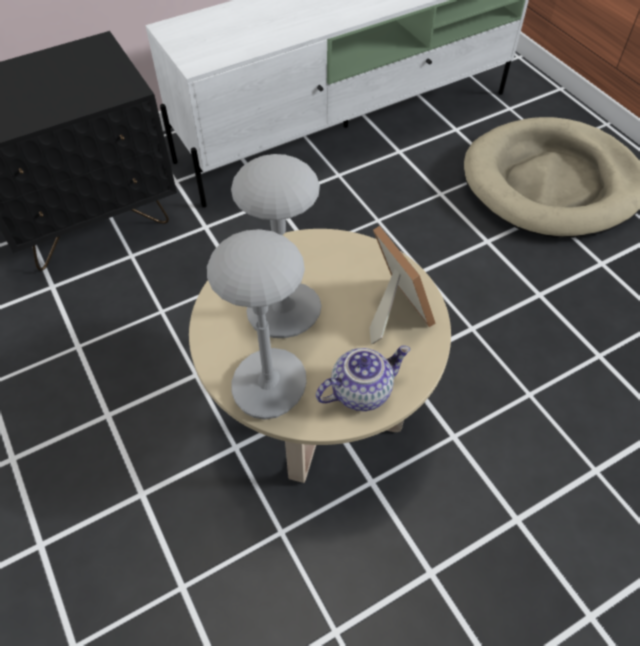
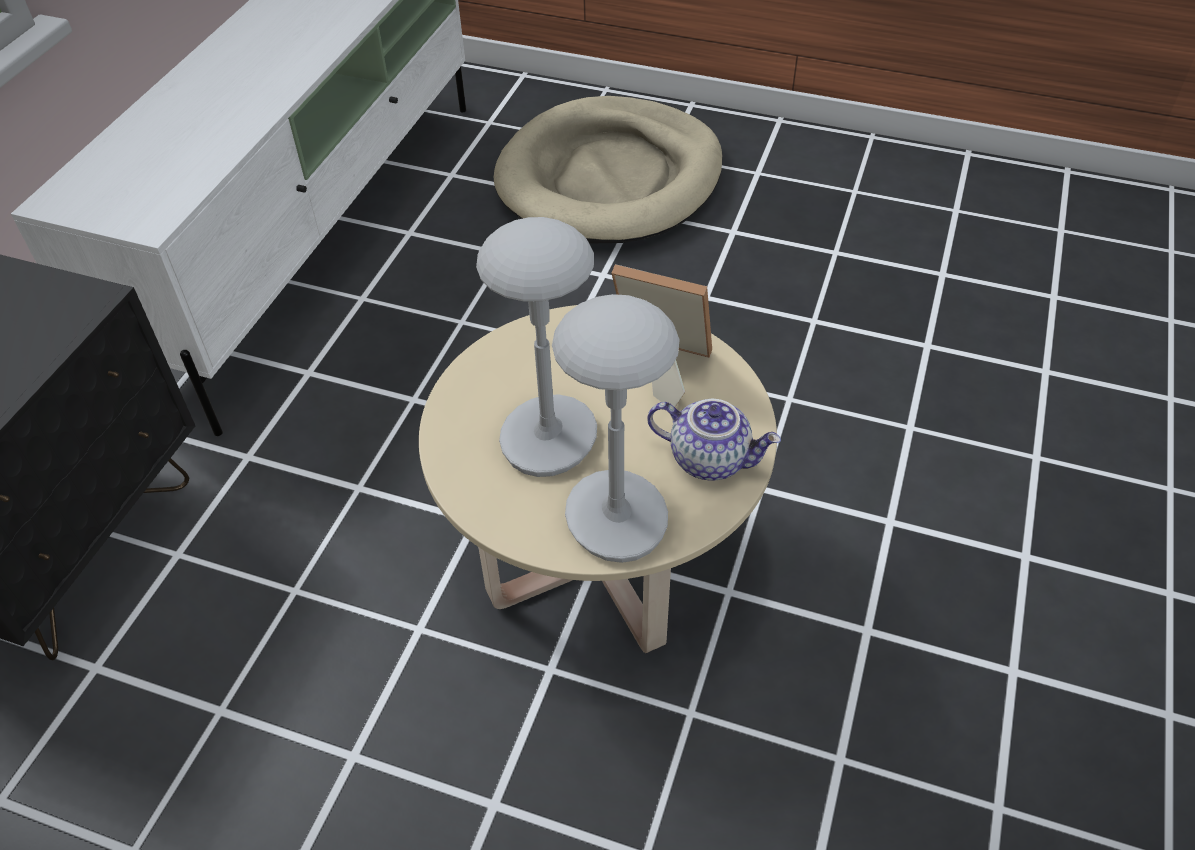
camera: 40 degrees left, 5 degrees down
(361, 390) = (711, 458): teapot -> teapot turned 90 degrees clockwise

